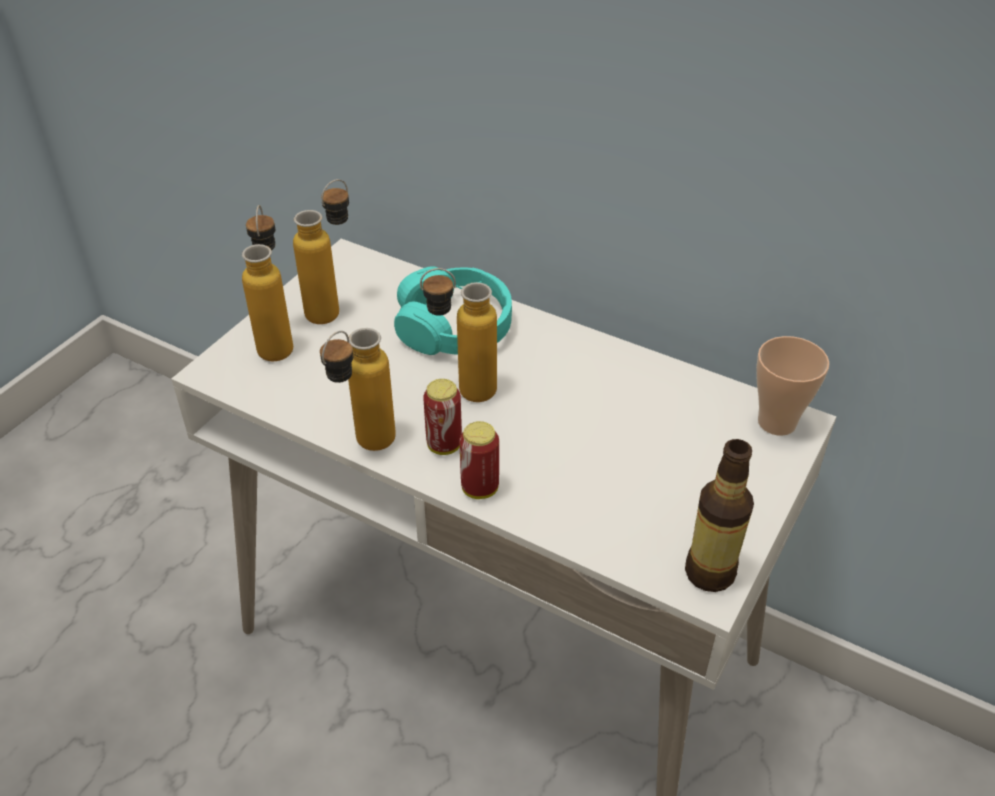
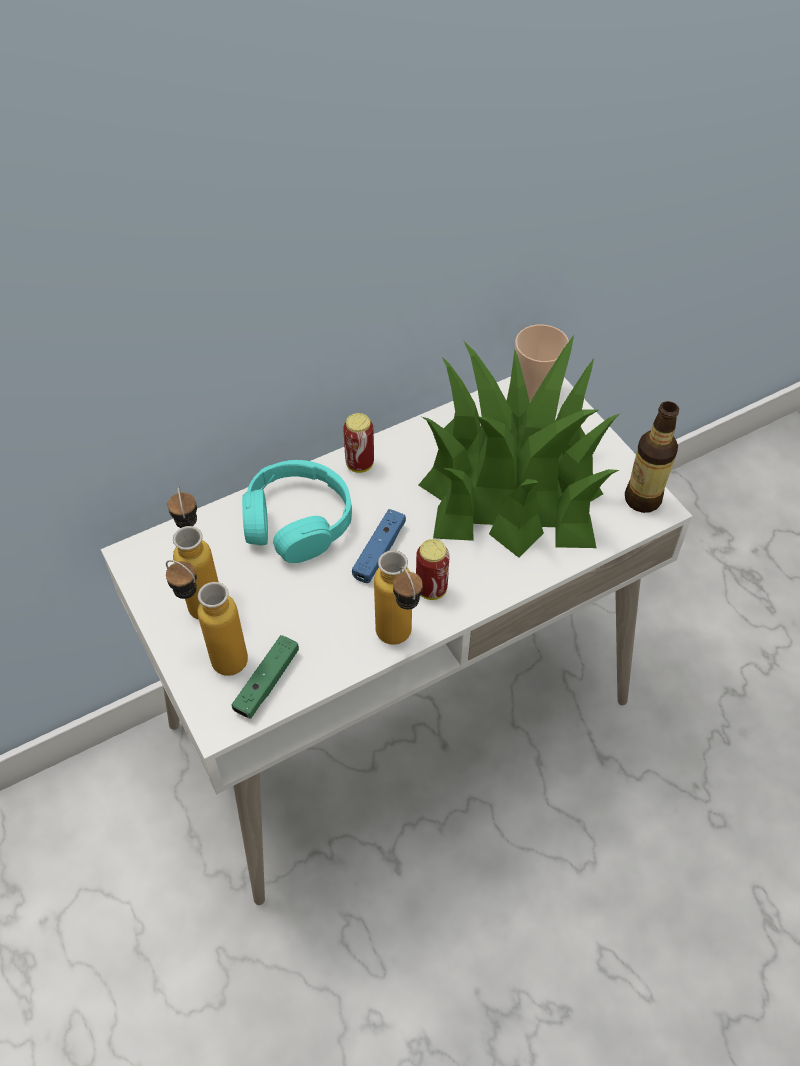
camera: 60 degrees left, 10 degrees up
(267, 381) = (267, 682): none -> green game controller
(462, 392) = (379, 551): bottle -> blue game controller
(480, 489) = (491, 587): can -> can (360, 464)
(625, 454) = (512, 487): none -> potted plant

